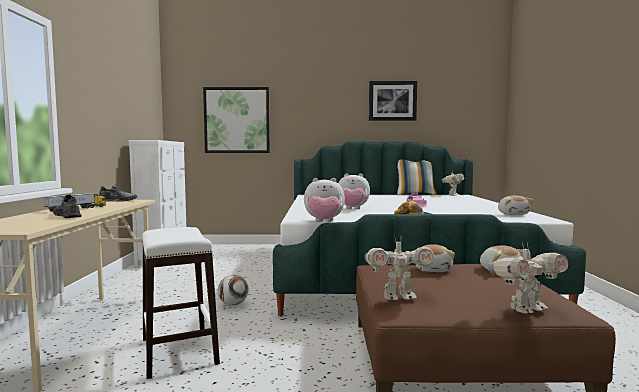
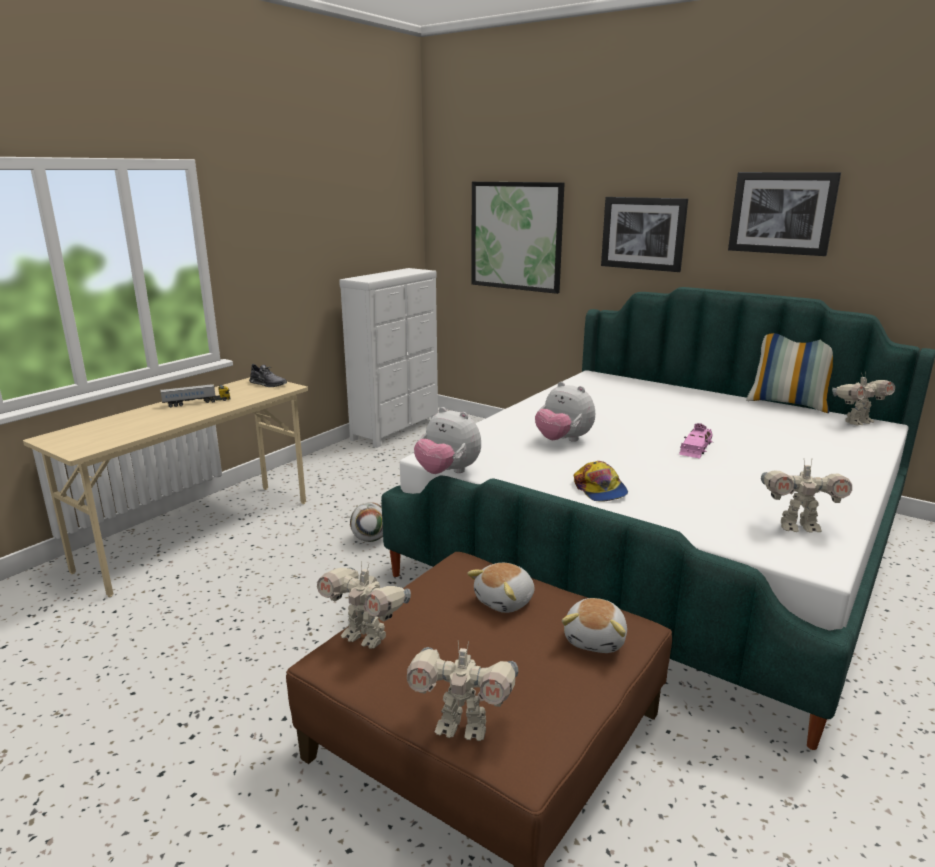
camera: 35 degrees right, 15 degrees up
(67, 216) = (161, 421): grey shoe -> none
(179, 350) = (247, 590): white stool -> none
(320, 114) = (643, 233): none -> picture
(513, 214) = (798, 527): plush toy -> toy robot

